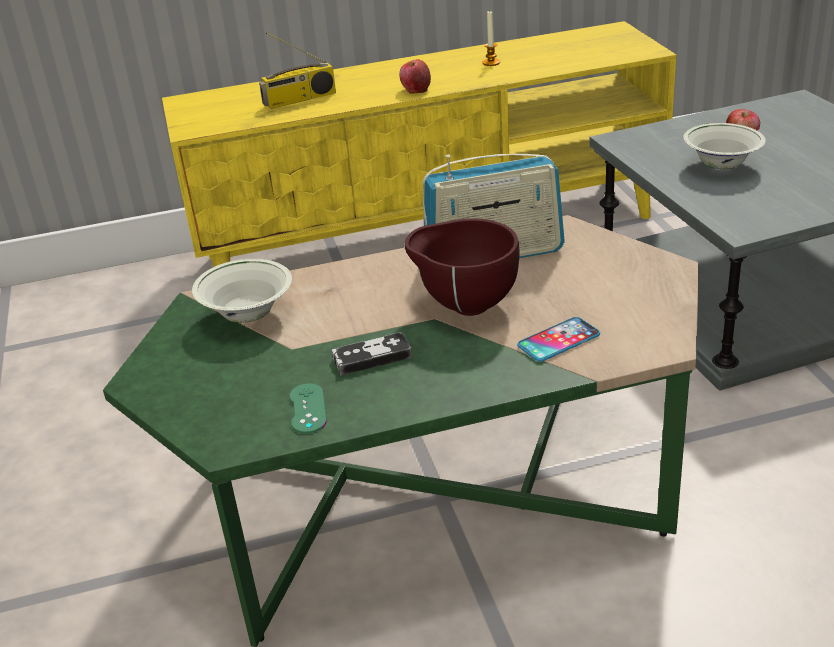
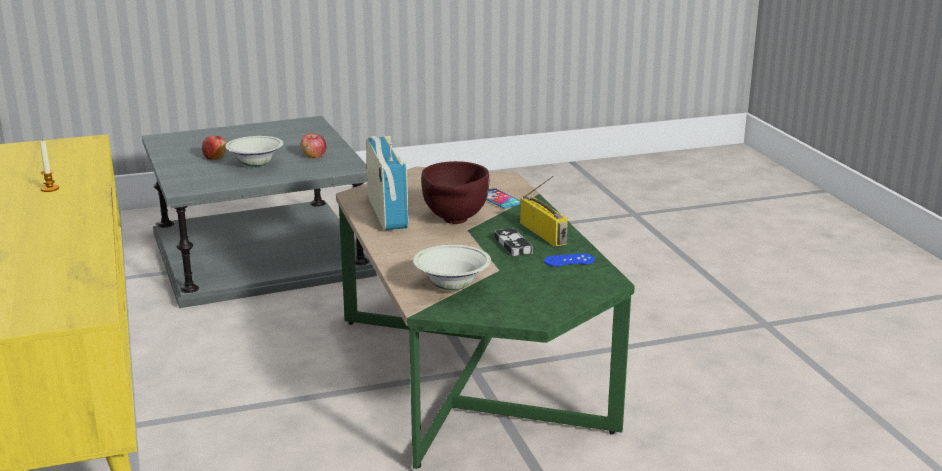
camera: 95 degrees left, 10 degrees down
(299, 99) = (57, 264): radio -> radio (544, 234)
(307, 408) = (569, 260): green game controller -> blue game controller
(416, 89) = (87, 216): apple -> apple (314, 155)

